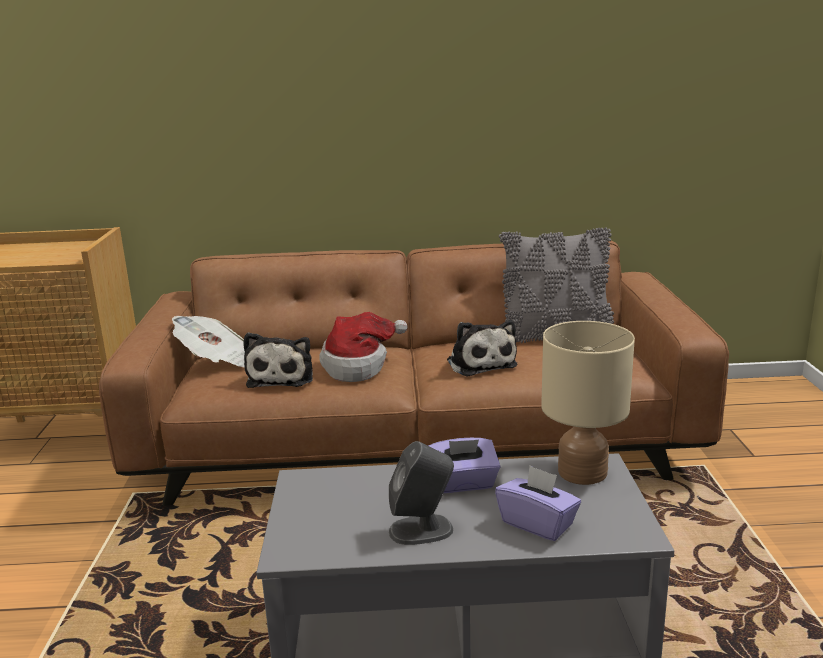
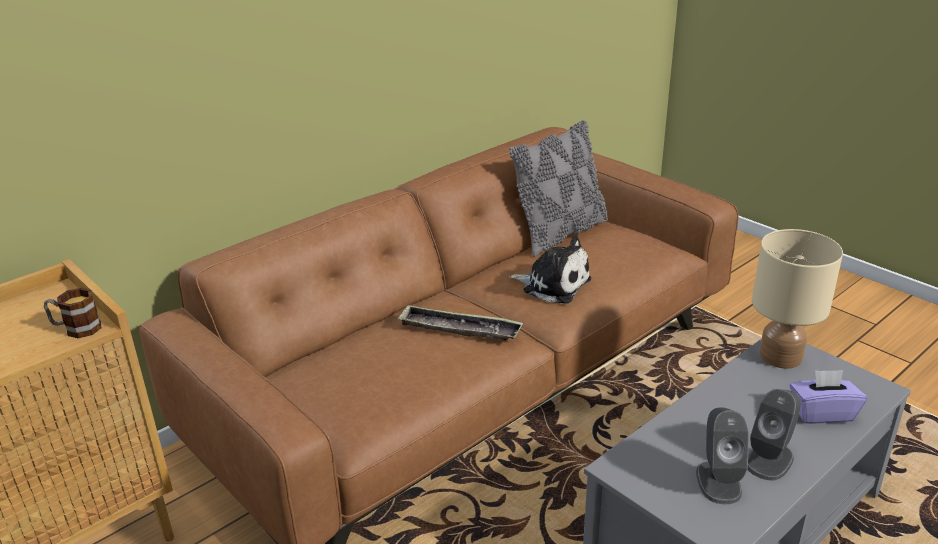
camera: 40 degrees left, 10 degrees up
(68, 258) = (76, 328): none -> mug
(217, 361) = (306, 383): newspaper -> none
(282, 377) = (409, 372): plush toy -> none
(353, 522) = (718, 481): none -> grey speaker
(359, 366) = (459, 329): hat -> tray
(463, 483) = (730, 406): purple tissue box -> none

